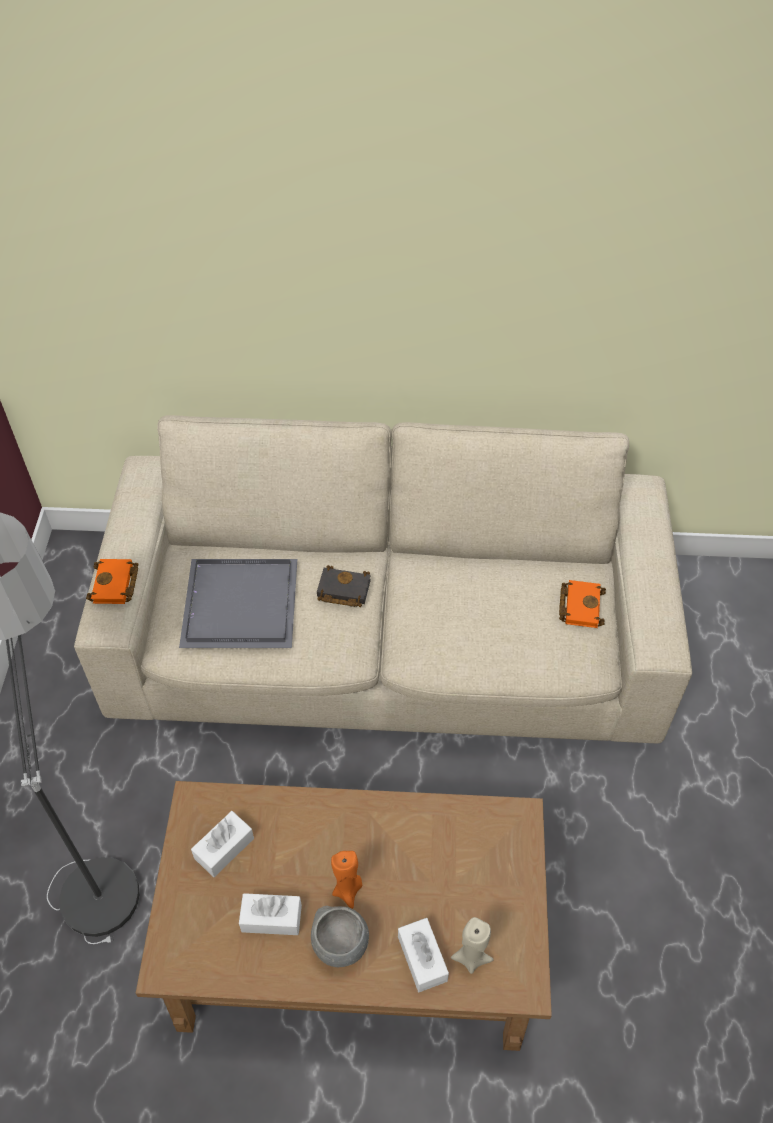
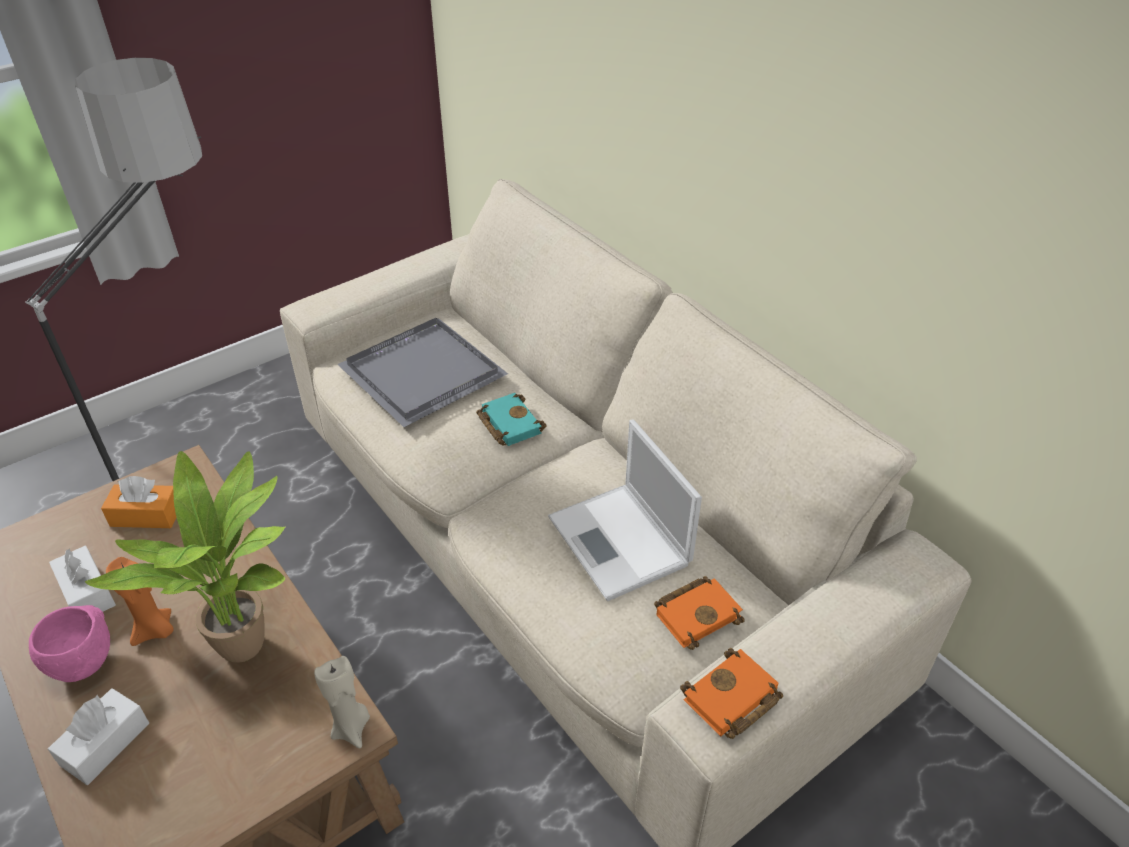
camera: 50 degrees right, 10 degrees down
(115, 585) = (354, 289): orange book -> orange book (731, 700)
(224, 848) = (146, 515): white tissue box -> orange tissue box
(340, 945) = (84, 663): grey bowl -> pink bowl
(342, 590) = (508, 423): black book -> turquoise book
(412, 841) = (250, 648): none -> potted plant
(471, 957) = (132, 790): beige candle -> beige candle (351, 728)
(499, 603) = (621, 542): none -> laptop

